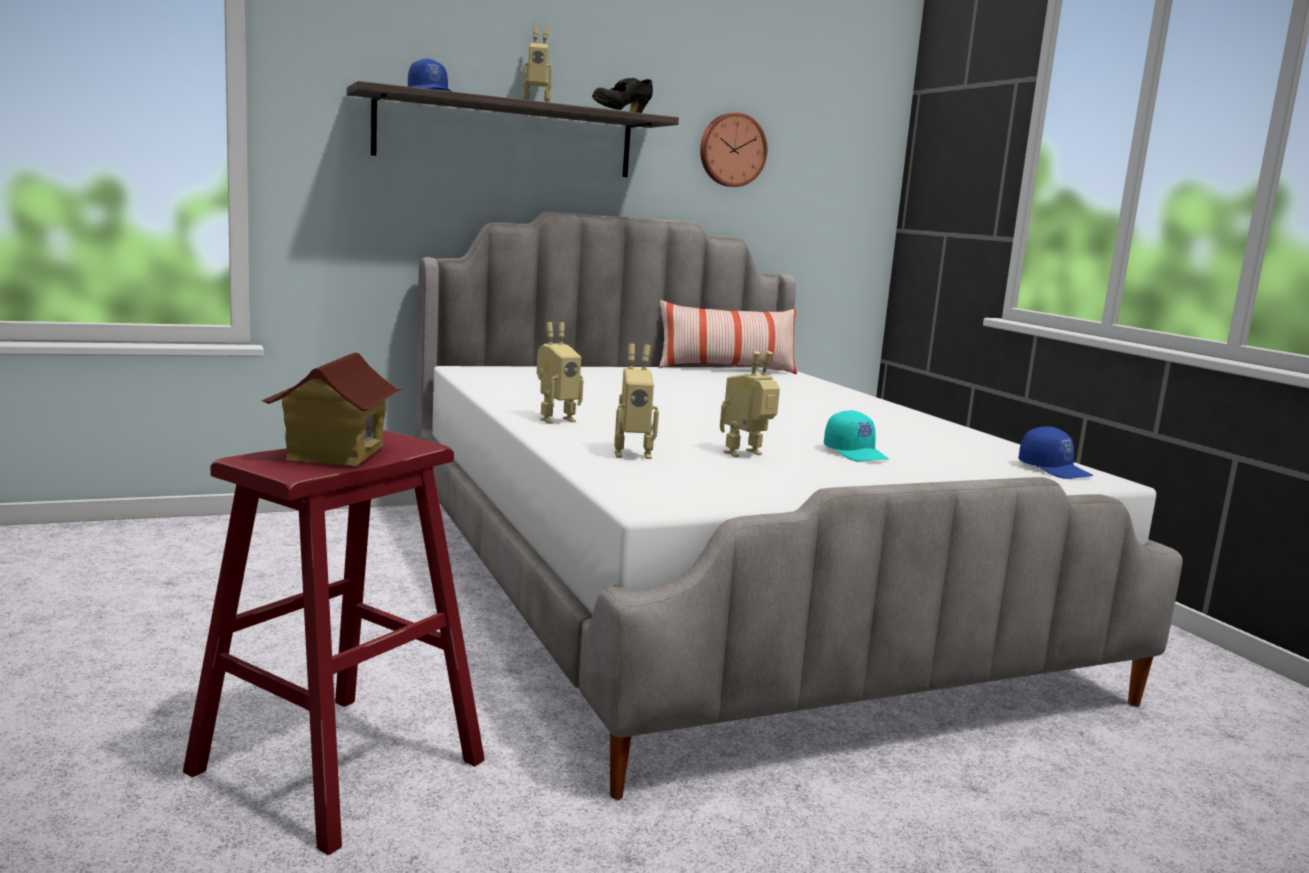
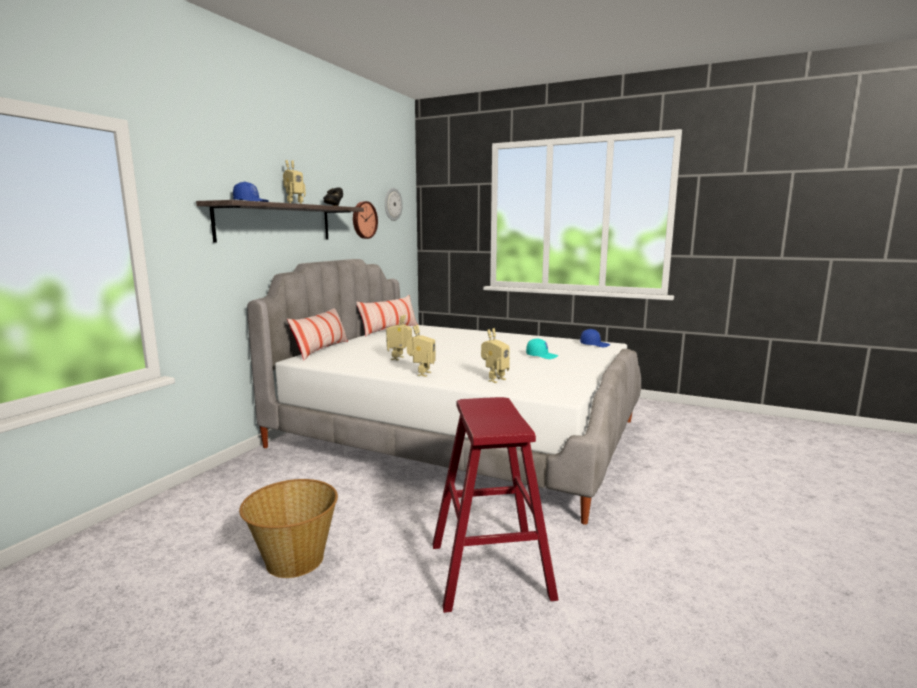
camera: 40 degrees left, 0 degrees up
(187, 632) = (294, 559): none -> basket
(335, 453) = (494, 415): toy house -> none
(536, 367) = (321, 350): none -> pillow
(746, 455) = (521, 367): toy robot -> toy robot (399, 358)
(825, 125) = (392, 204): none -> wall clock

